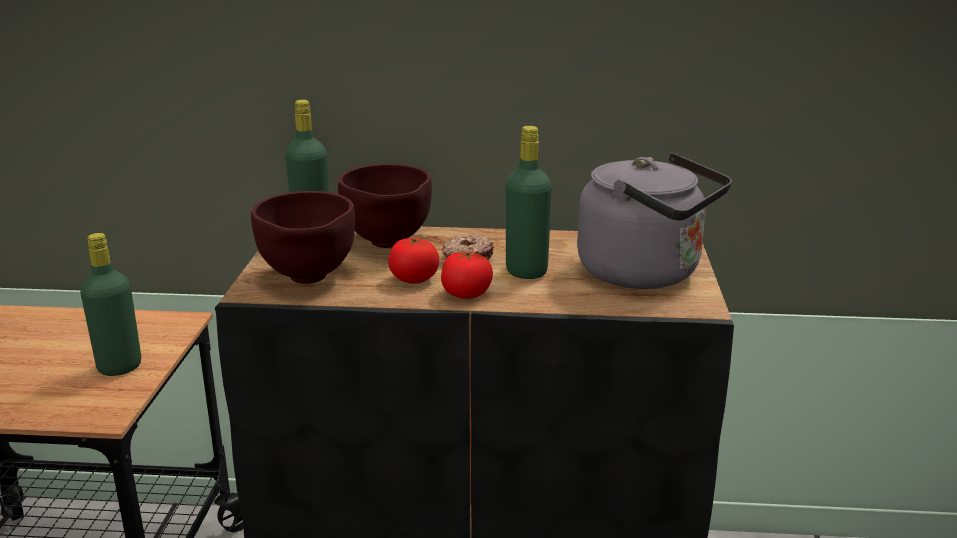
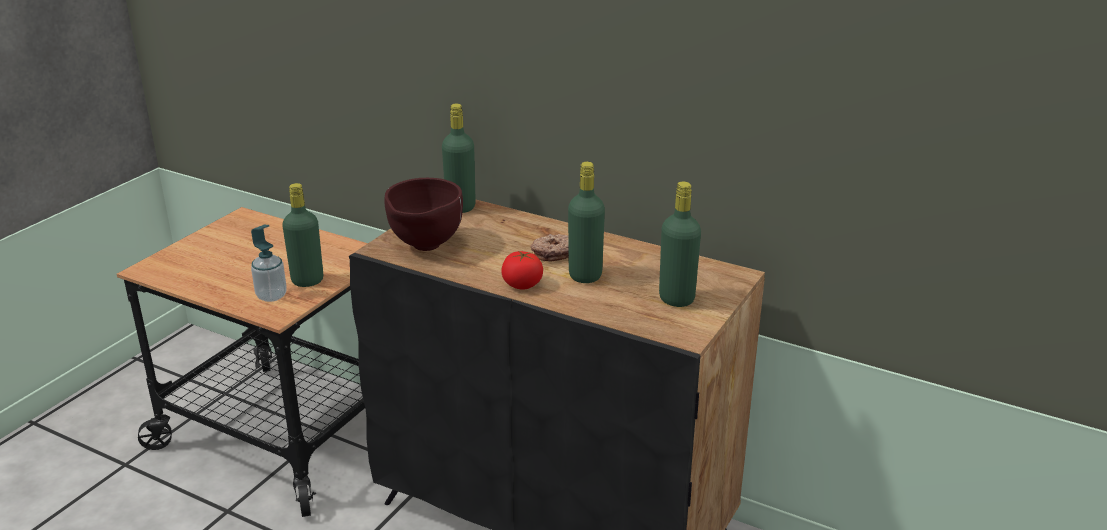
camera: 25 degrees right, 5 degrees up
(80, 395) = (271, 296): none -> soap dispenser
(388, 244) = (506, 228): brown bowl -> none
(414, 279) = (497, 263): tomato -> none
(646, 273) = (676, 298): grey kettle -> green bottle

